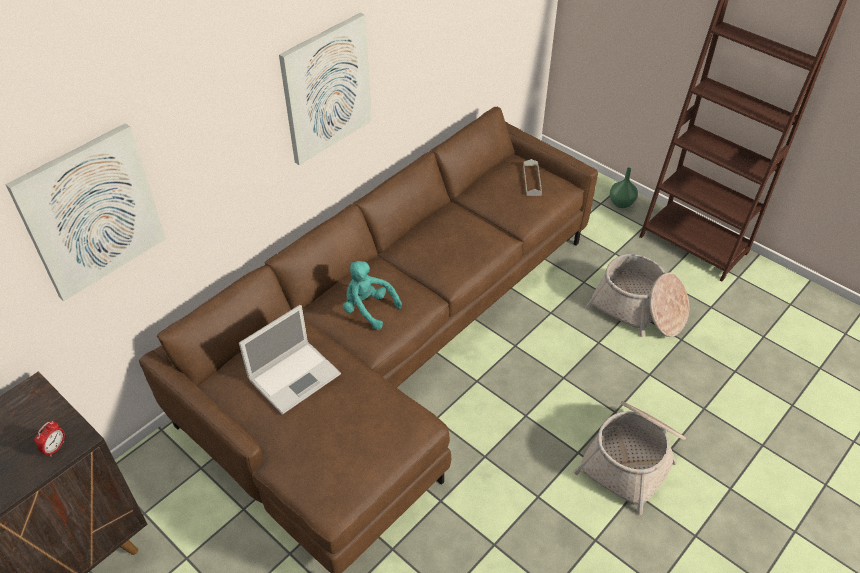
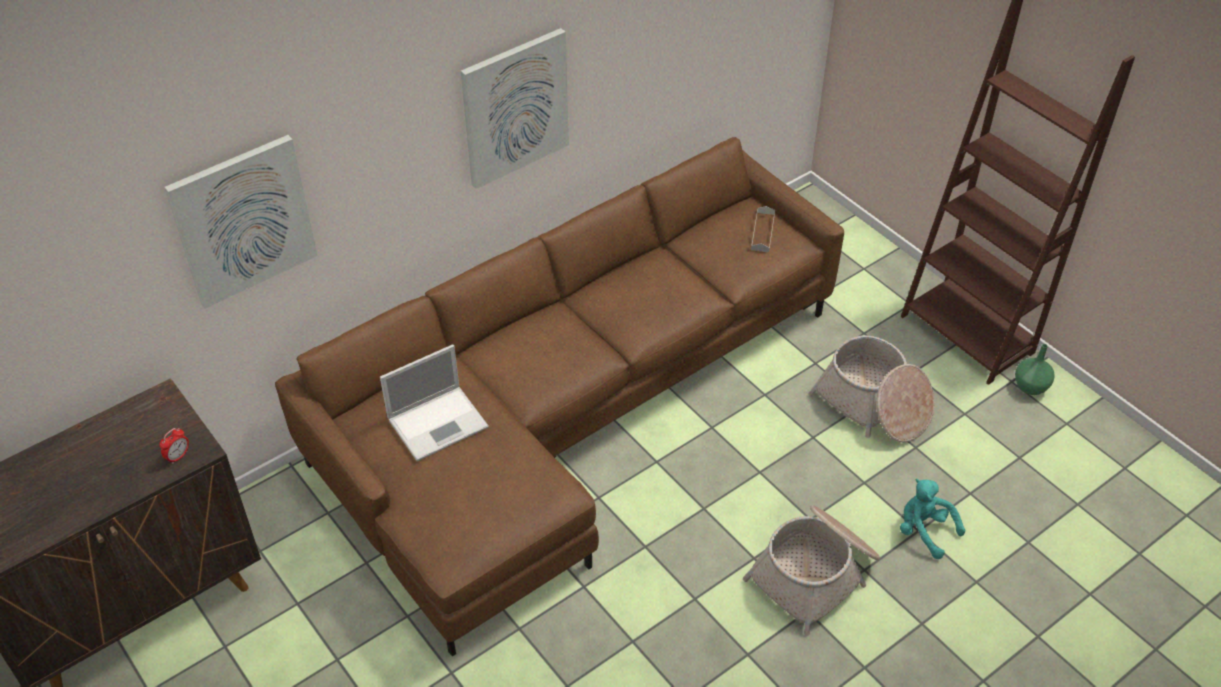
camera: 10 degrees right, 0 degrees up
(368, 309) = (534, 360): turquoise plush toy -> turquoise plush toy (924, 531)
(620, 203) = (889, 271): green vase -> green vase (1029, 387)

